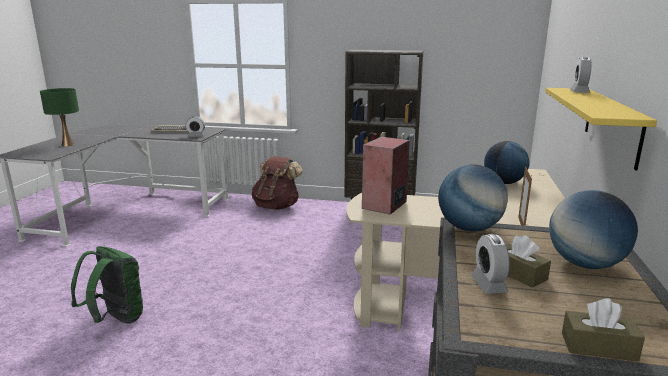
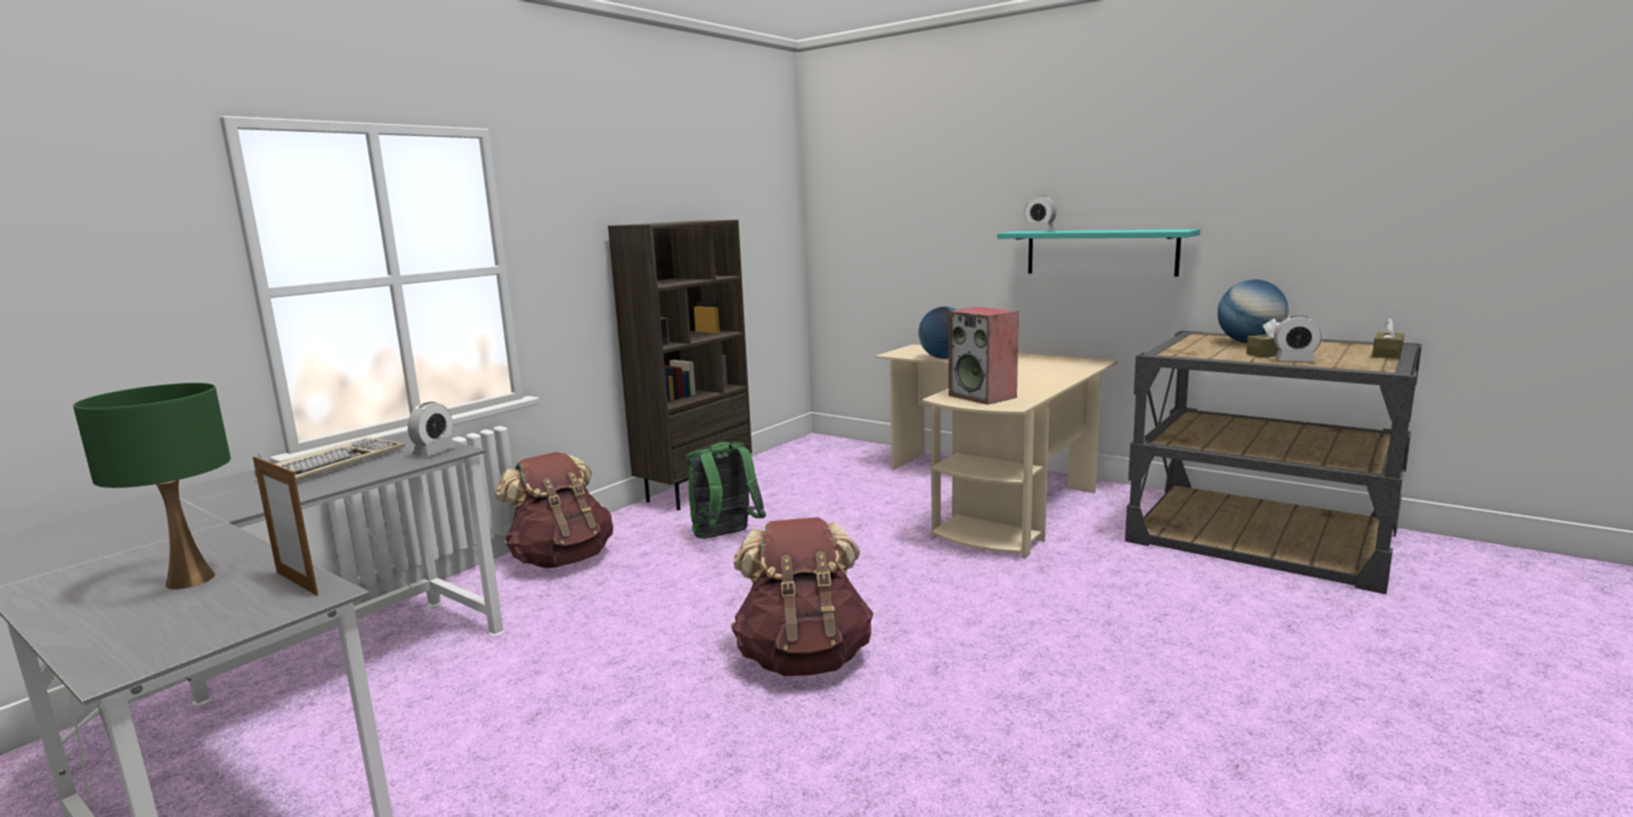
camera: 65 degrees left, 5 degrees down
(116, 319) = (898, 758): green backpack -> green backpack (725, 536)
(201, 279) = (804, 658): none -> brown backpack
(469, 228) = (1169, 352): globe -> none
(521, 224) = (1074, 369): picture frame -> picture frame (297, 583)
(612, 125) = (1100, 252): yellow shelf -> turquoise shelf

